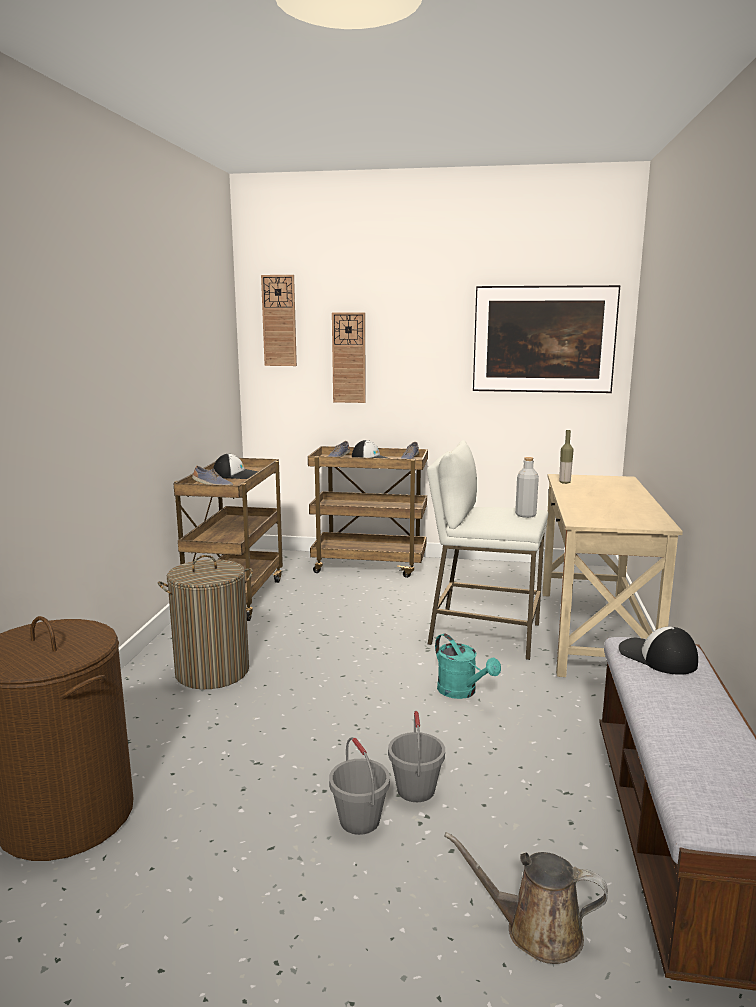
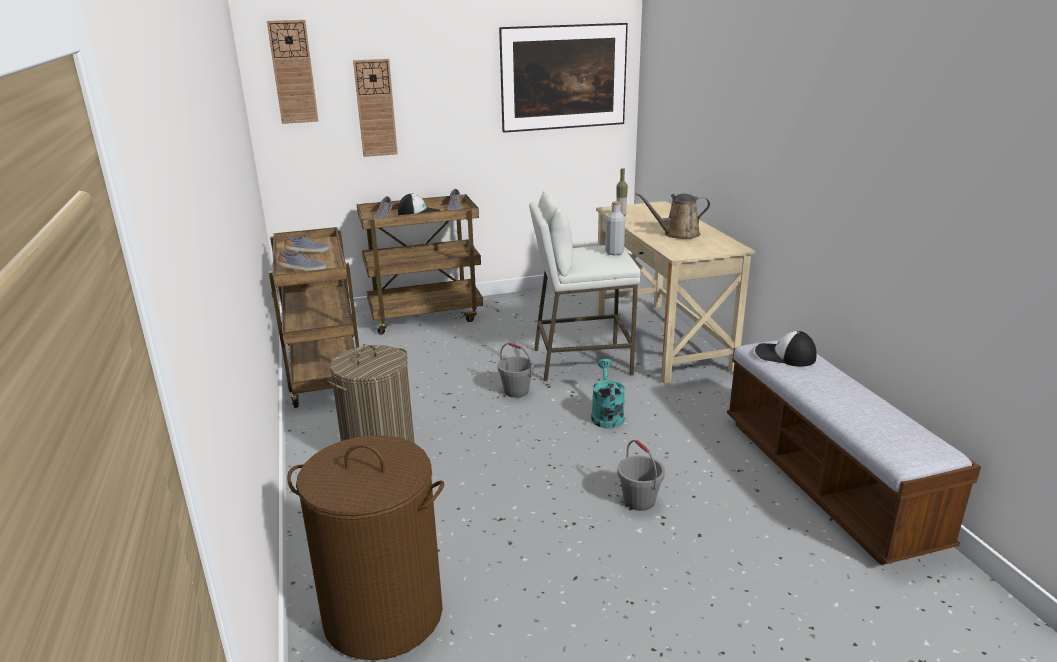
camera: 25 degrees left, 10 degrees up
(236, 475) = (308, 252): cap -> shoe
(360, 820) = (620, 536): grey bucket -> grey bucket (516, 391)
(462, 692) = (606, 415): turquoise watering can -> turquoise watering can turned 120 degrees counterclockwise
(536, 931) = (791, 566): brown watering can -> brown watering can (678, 234)

